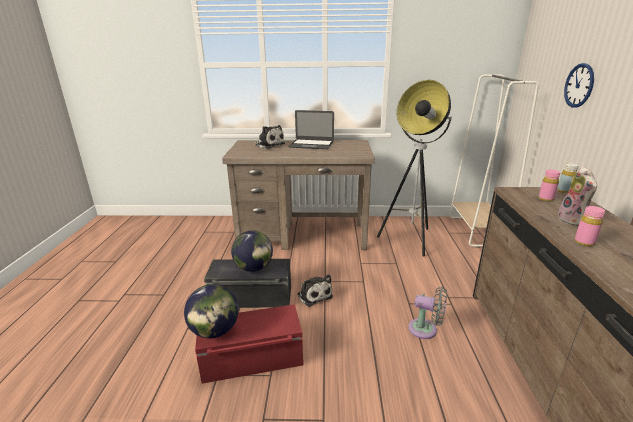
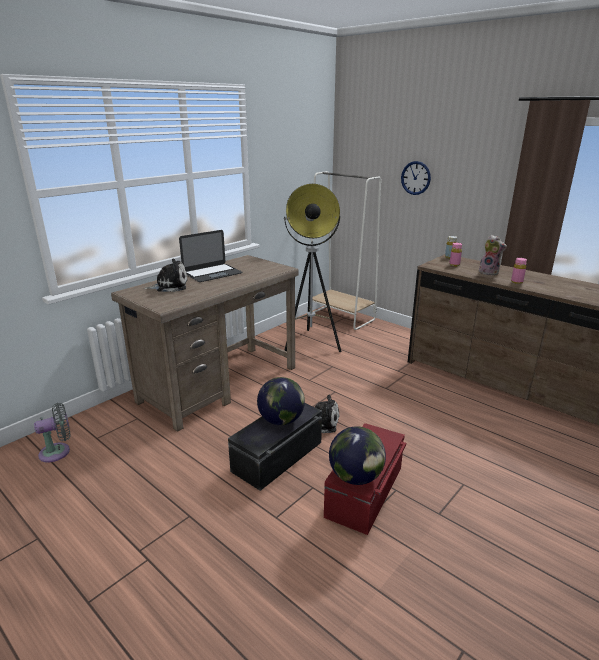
camera: 50 degrees left, 0 degrees up
(426, 330) = (420, 397): grey fan -> grey fan (58, 452)

